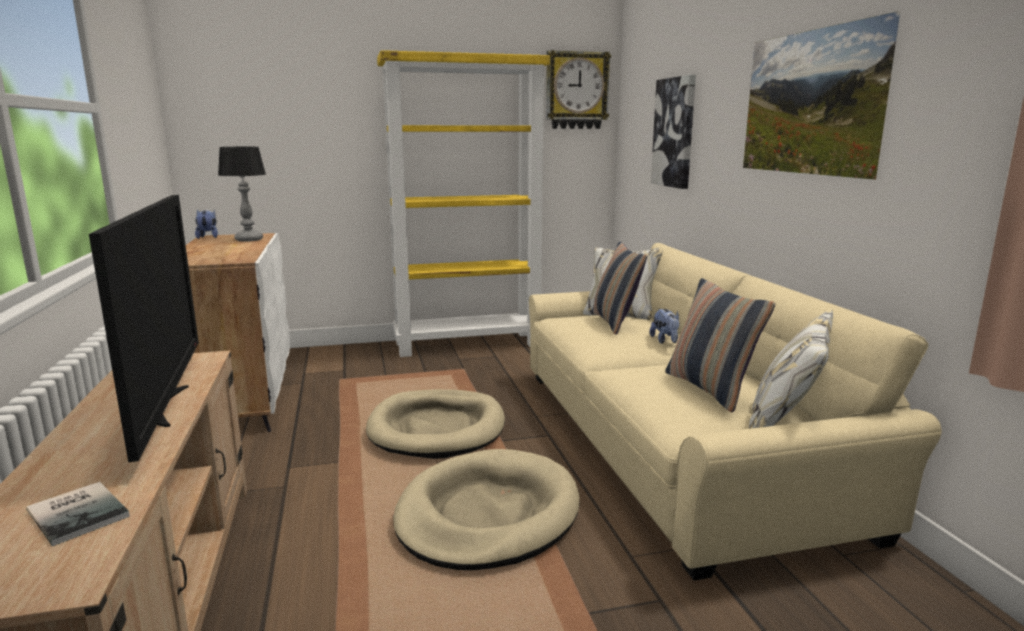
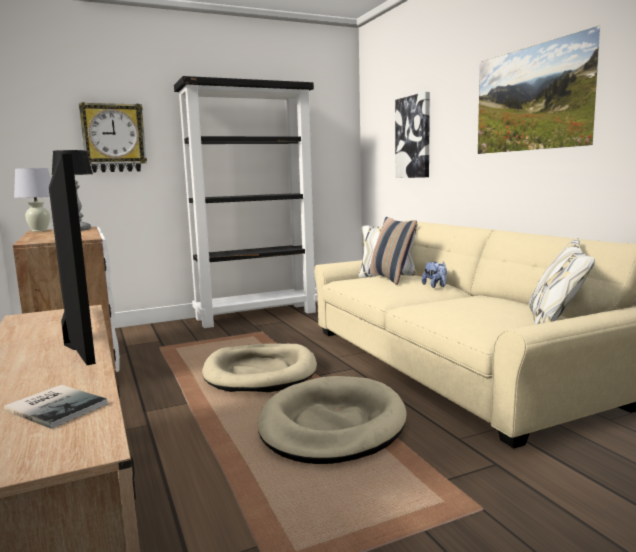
camera: 10 degrees left, 5 degrees down
(208, 237) = (39, 230): plush toy -> white table lamp
(468, 344) = (257, 315): yellow bookcase -> black bookcase
(576, 90) = (328, 113): wall clock -> wall clock (113, 138)
(710, 389) = (491, 308): pillow -> none

